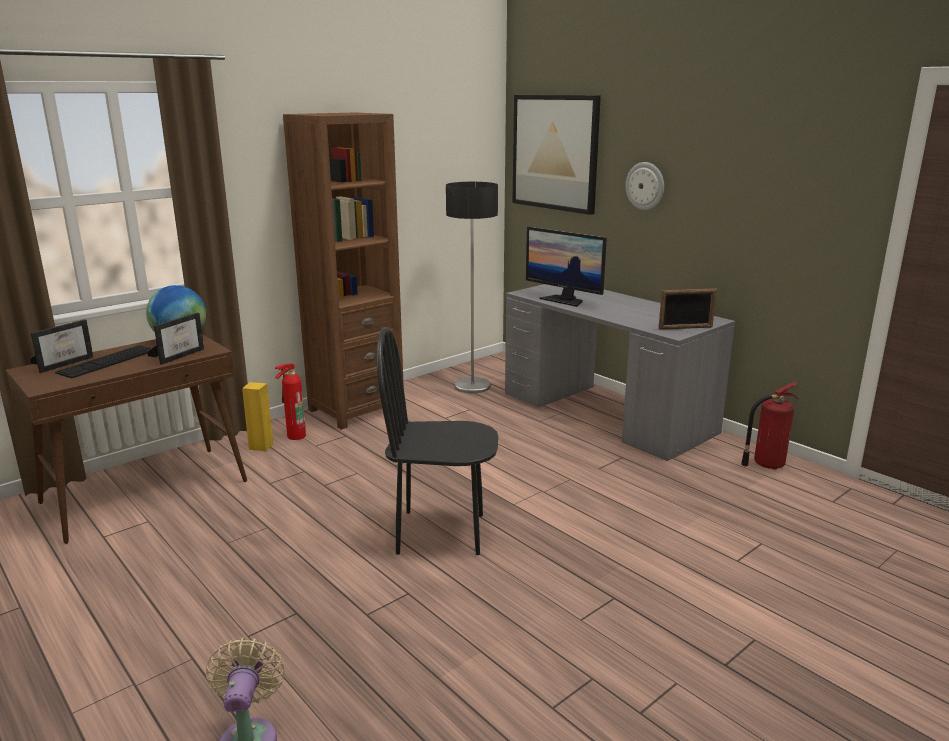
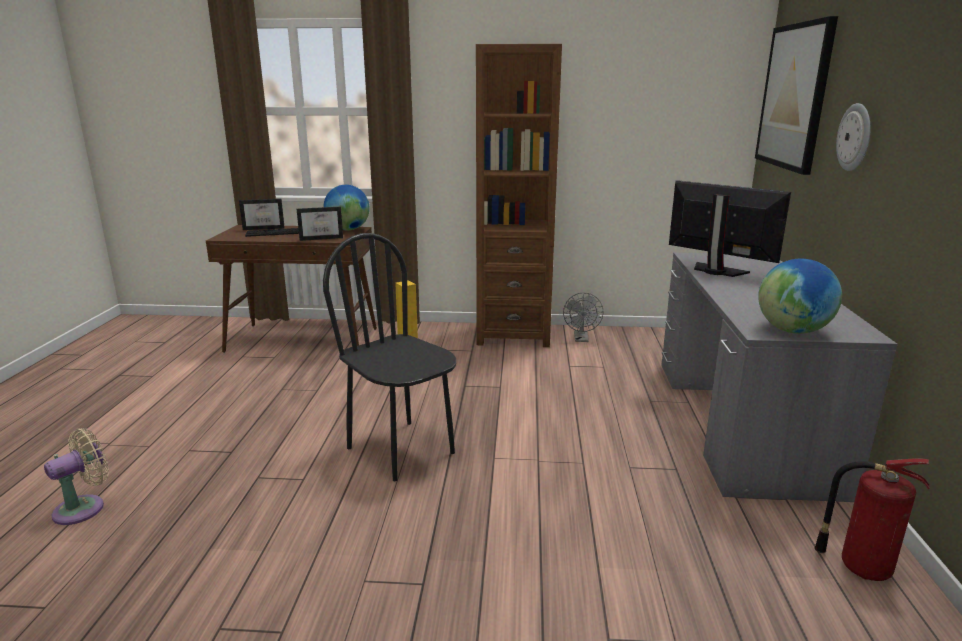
camera: 45 degrees right, 0 degrees up
(294, 436) = (438, 338): fire extinguisher -> none
(417, 394) = (581, 339): none -> grey fan
(472, 386) = (642, 349): floor lamp -> none
(564, 300) = (717, 271): monitor -> monitor turned 135 degrees clockwise
(685, 328) = (793, 331): picture frame -> globe

